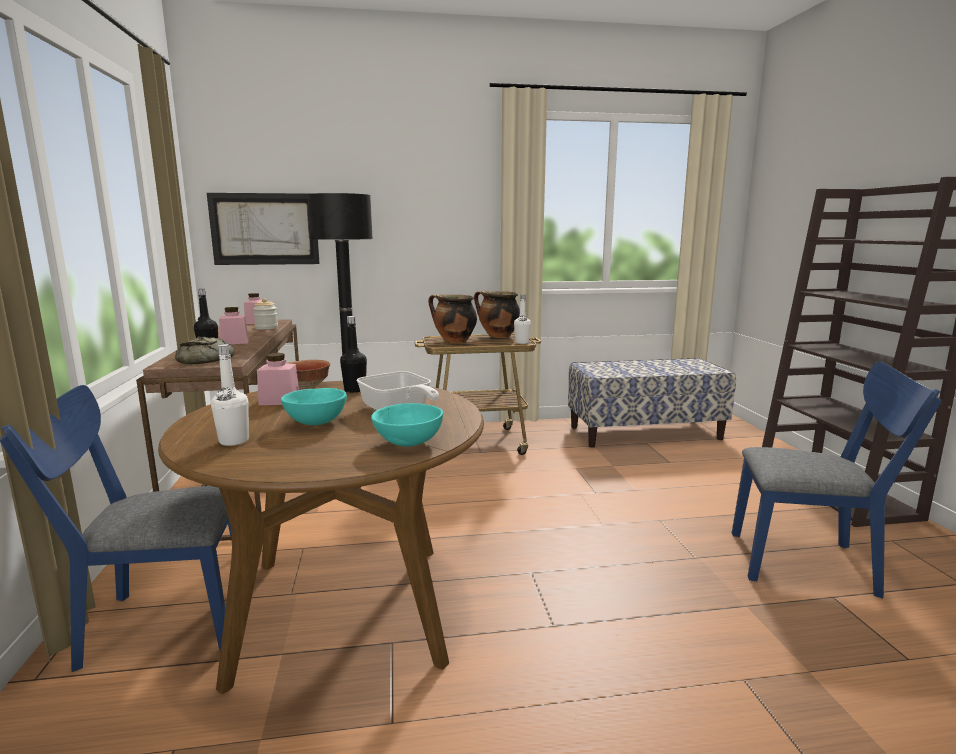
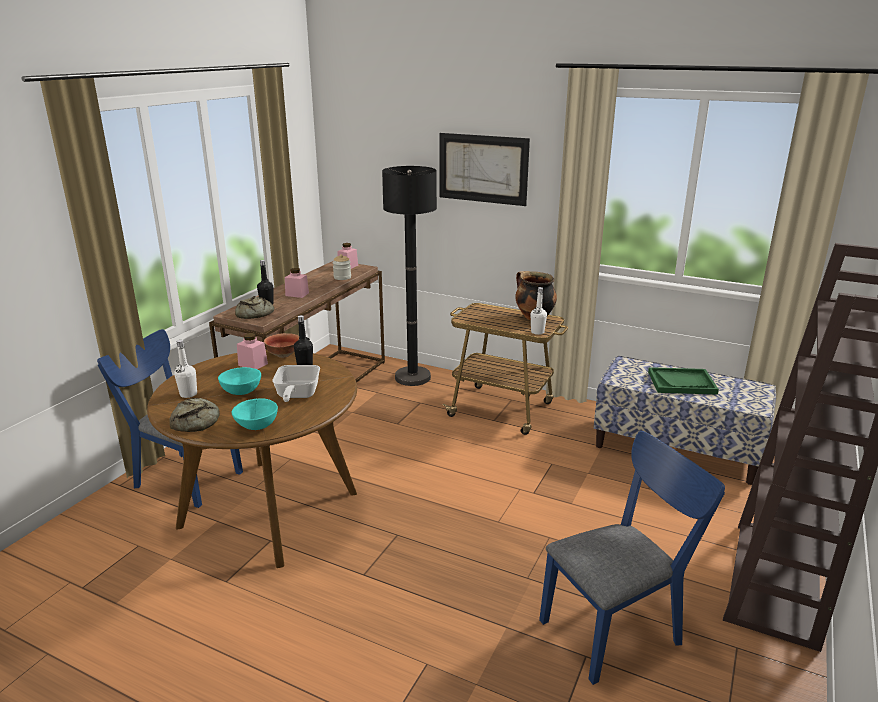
camera: 35 degrees right, 10 degrees up
(264, 229) = (367, 187): picture -> picture (482, 169)
(306, 459) = (197, 421): none -> bread
(453, 341) = (486, 316): cooking pot -> none
(646, 367) = (682, 383): none -> green tray
(813, 563) = (618, 627): blue chair -> blue chair turned 75 degrees counterclockwise

